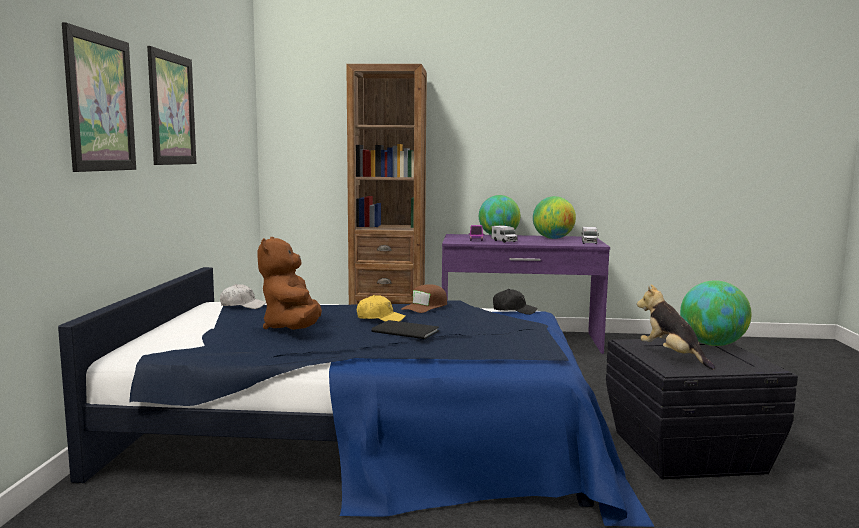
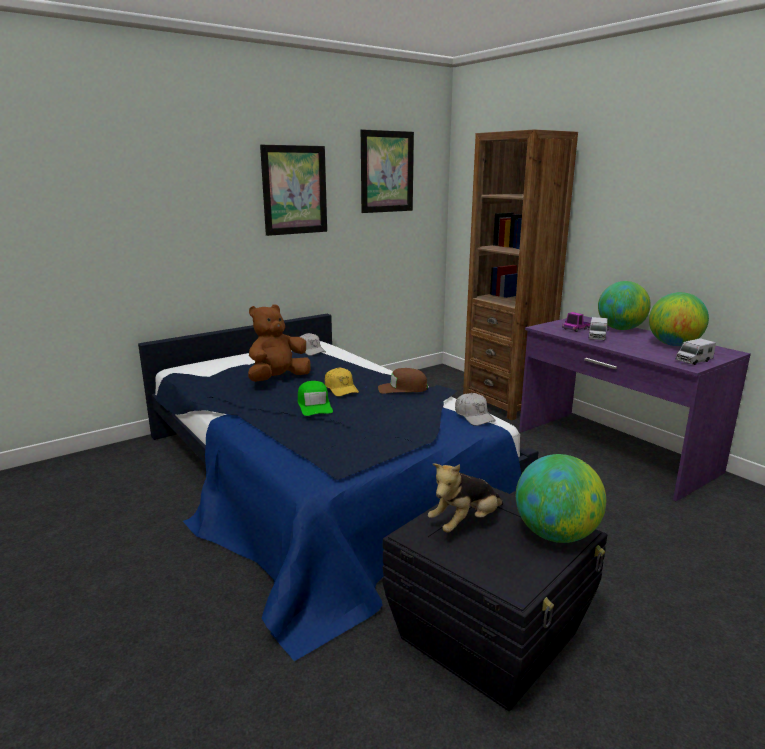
camera: 50 degrees right, 10 degrees up
(100, 103) = (197, 195): picture -> picture (387, 172)
(405, 331) = (314, 405): black book -> green cap
(514, 310) = (474, 416): black cap -> white cap
(672, 356) = (465, 523): plush toy -> plush toy turned 150 degrees counterclockwise

